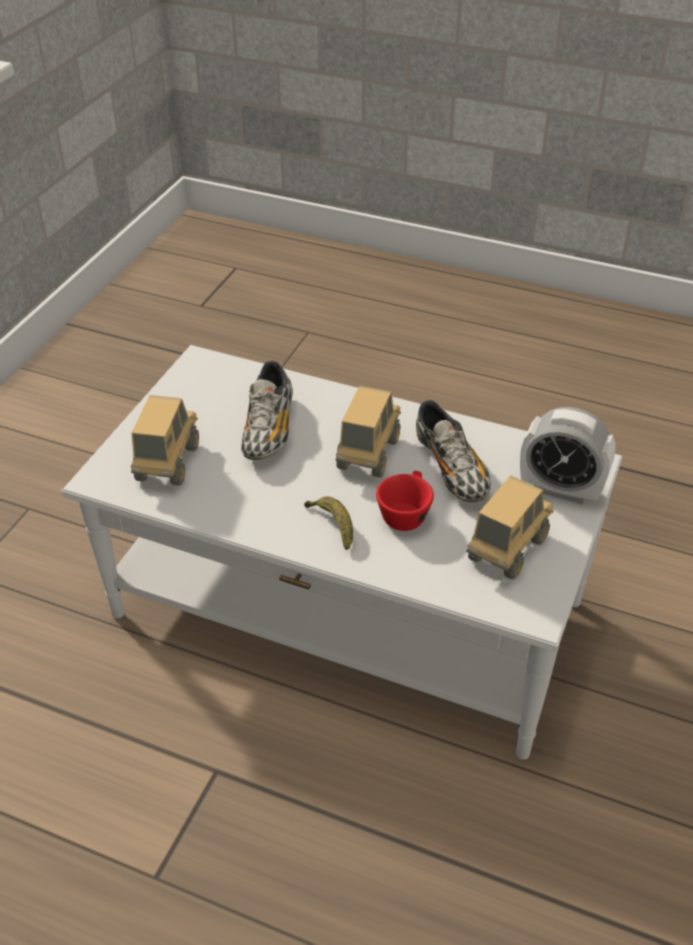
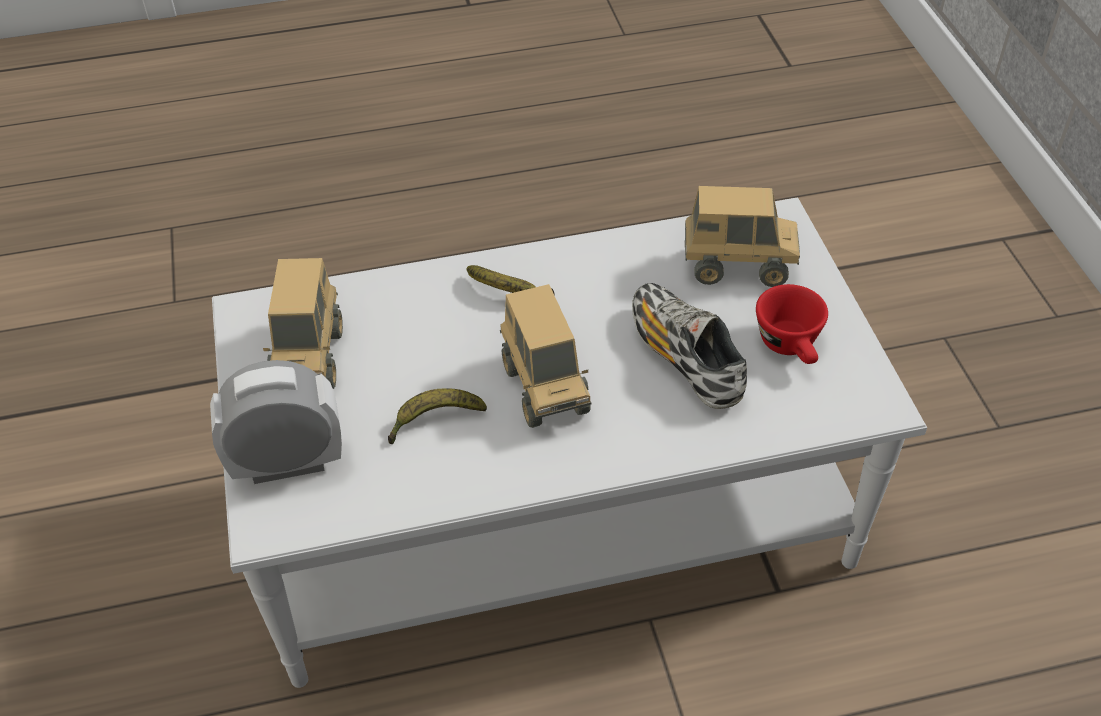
camera: 145 degrees right, 5 degrees up
(168, 463) = (737, 267): toy truck -> toy truck turned 60 degrees counterclockwise
(405, 513) = (445, 342): red cup -> red cup (791, 347)
(451, 469) = (434, 421): shoe -> banana

